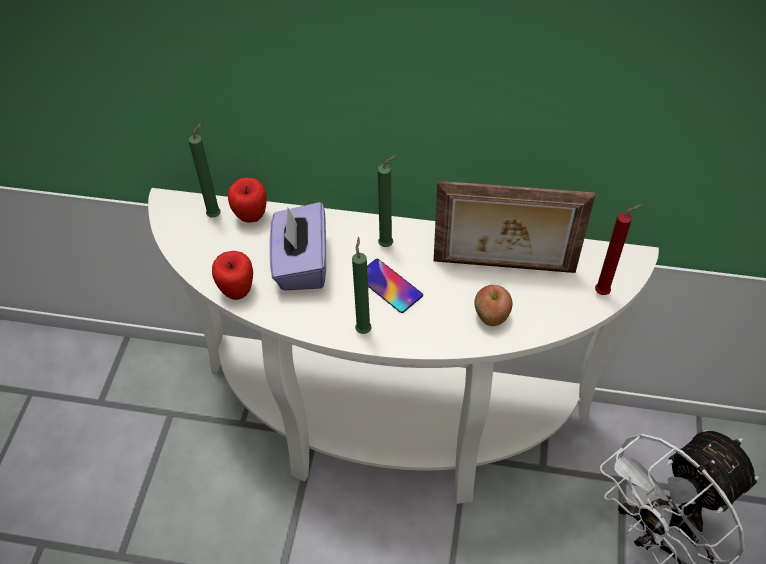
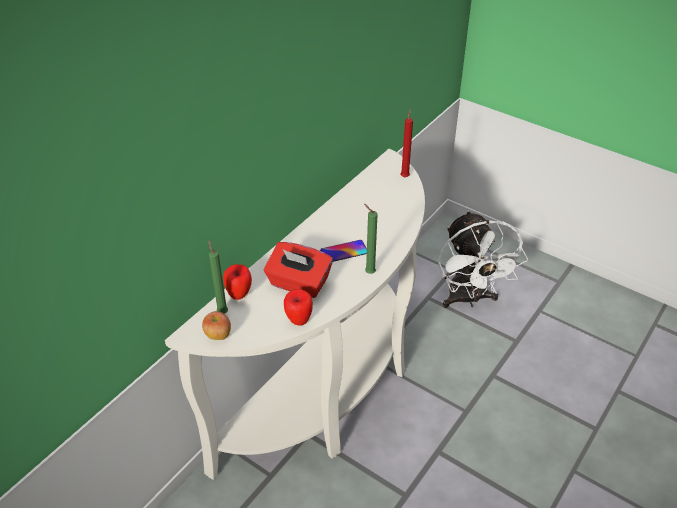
camera: 65 degrees left, 10 degrees down
(301, 264) = (298, 283): purple tissue box -> red tissue box
(388, 244) = (312, 241): green candle -> none
(491, 317) = (394, 220): apple -> apple (218, 336)
(504, 268) = (363, 203): picture frame -> none

